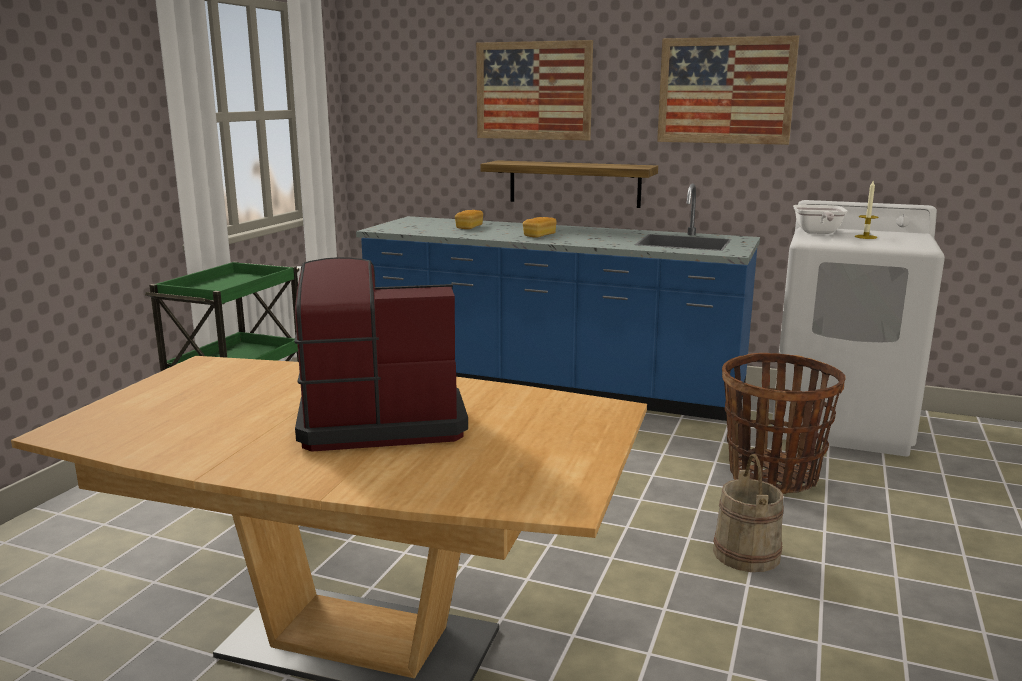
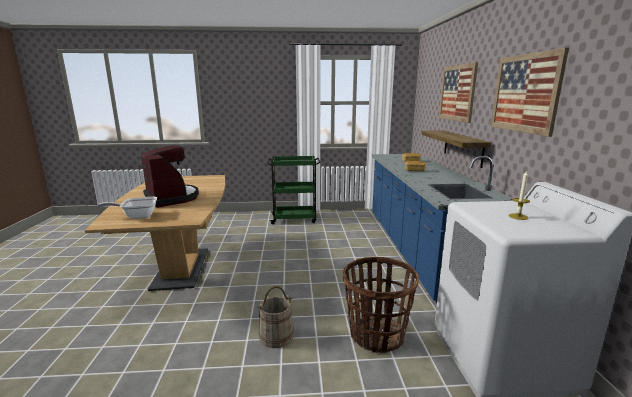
camera: 65 degrees right, 0 degrees up
(817, 233) = (502, 204): frying pan -> frying pan (137, 216)

